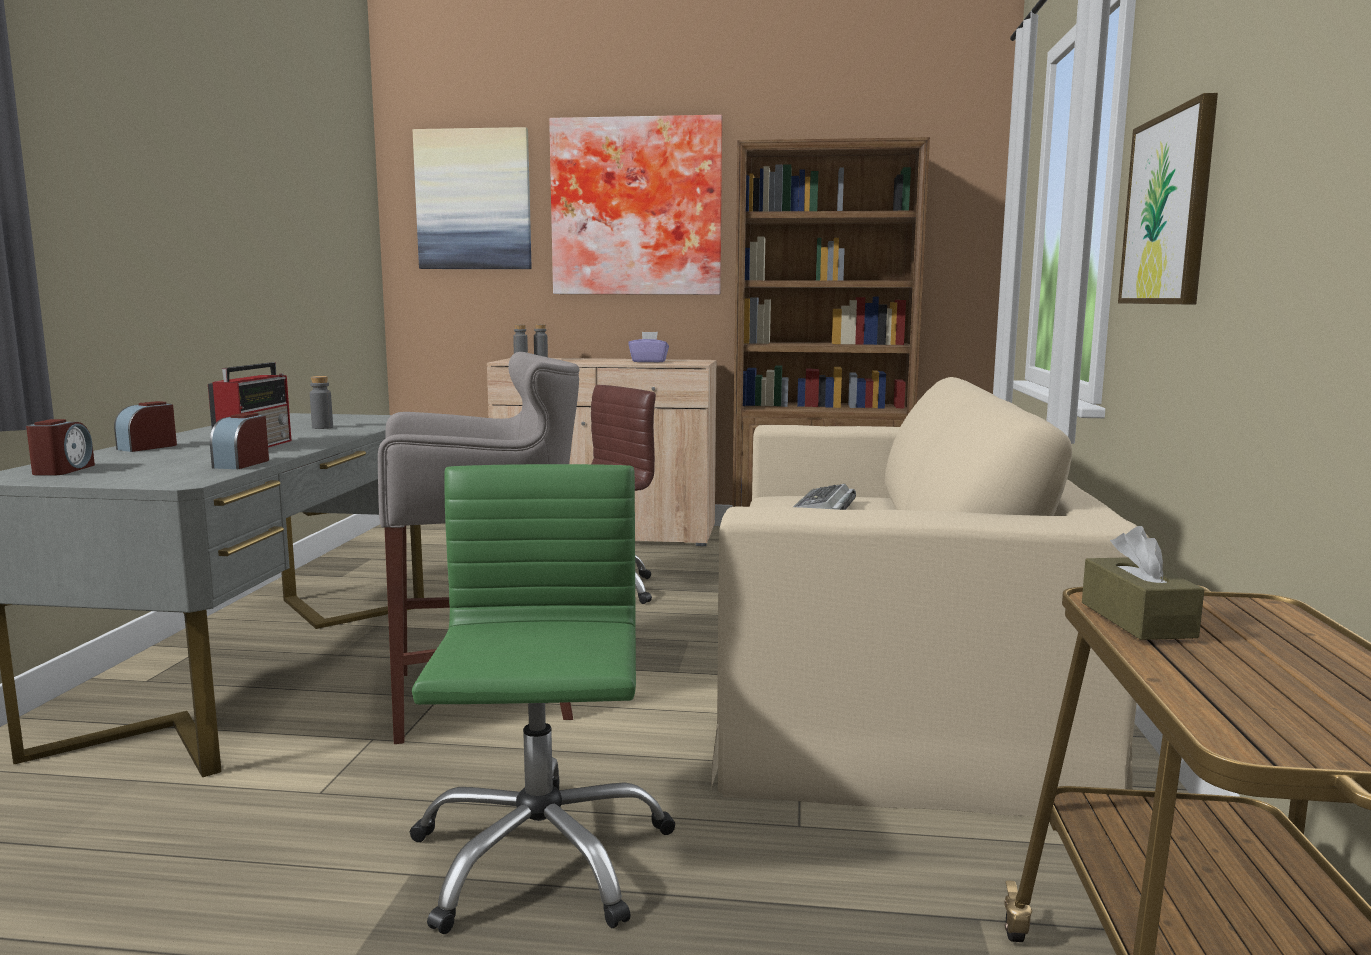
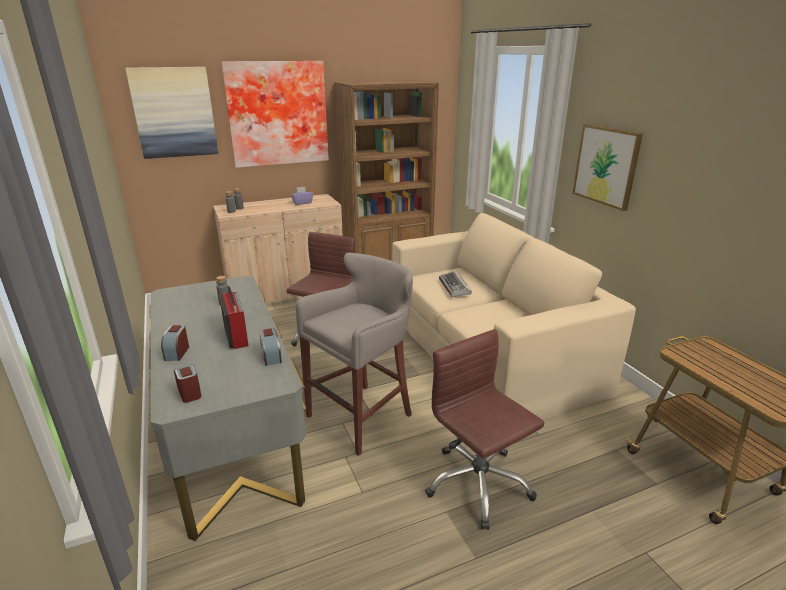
camera: 30 degrees left, 15 degrees up
(539, 856) = (477, 484): green office chair -> brown office chair
(1137, 619) = (696, 362): brown tissue box -> none

